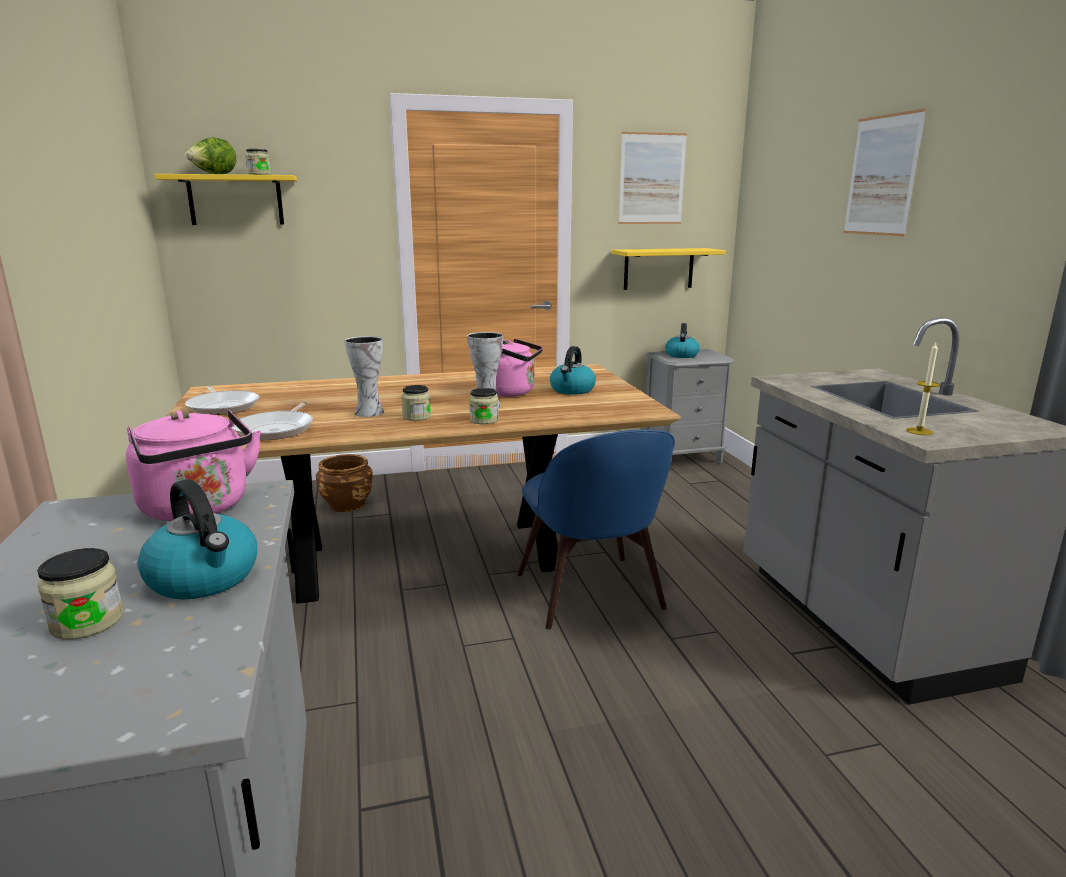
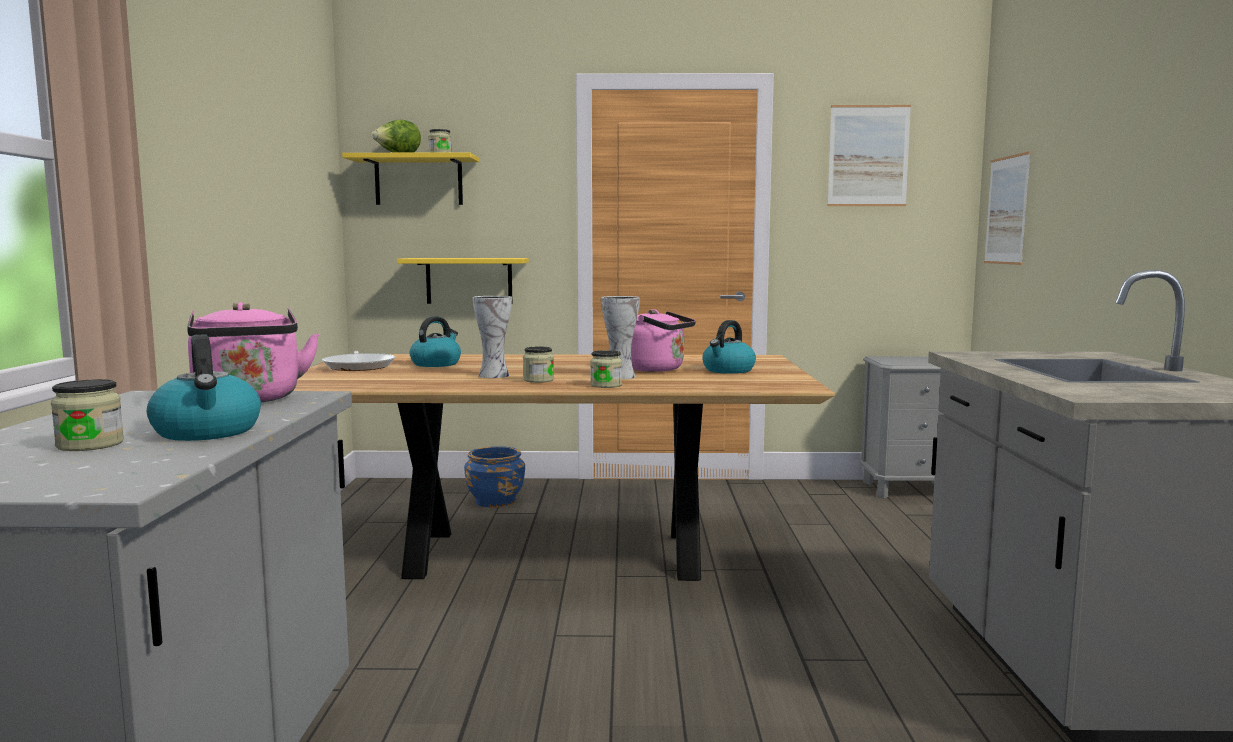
camera: 15 degrees right, 10 degrees down
(277, 429) = (393, 381): frying pan -> none
(346, 504) = (495, 501): brown planter -> blue planter
(591, 594) = (725, 606): blue chair -> none
(658, 268) = (878, 258): yellow shelf -> yellow shelf (469, 280)
(681, 355) = (905, 359): kettle -> kettle (436, 364)
(882, 175) = (1121, 126): picture -> picture (1007, 210)
(919, 431) = (1086, 390): candle -> none

